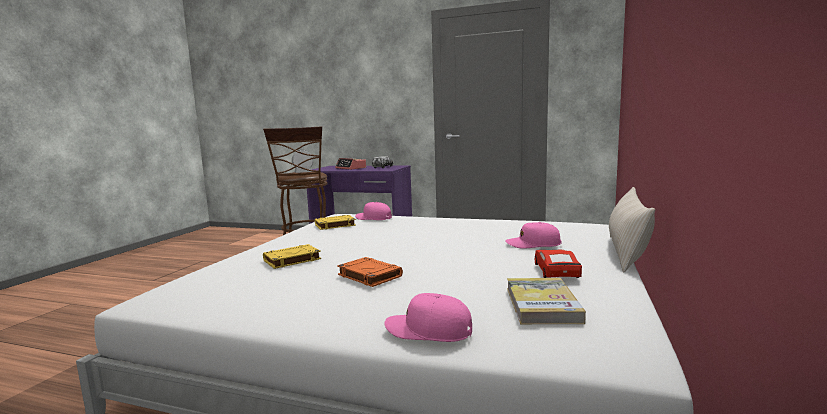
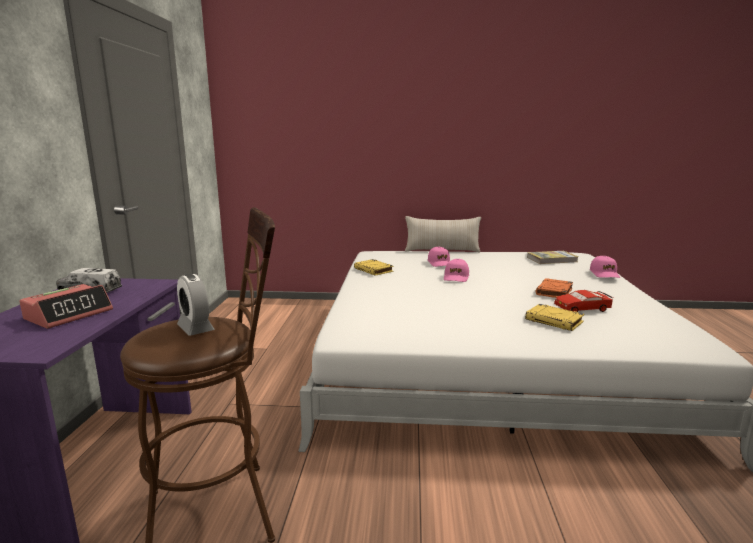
camera: 105 degrees left, 5 degrees up
(334, 225) = (407, 329): yellow book -> yellow book (374, 270)
(373, 218) = (360, 316): pink cap -> pink cap (456, 277)
(556, 271) = (500, 258): red toy car -> red toy car (582, 308)

